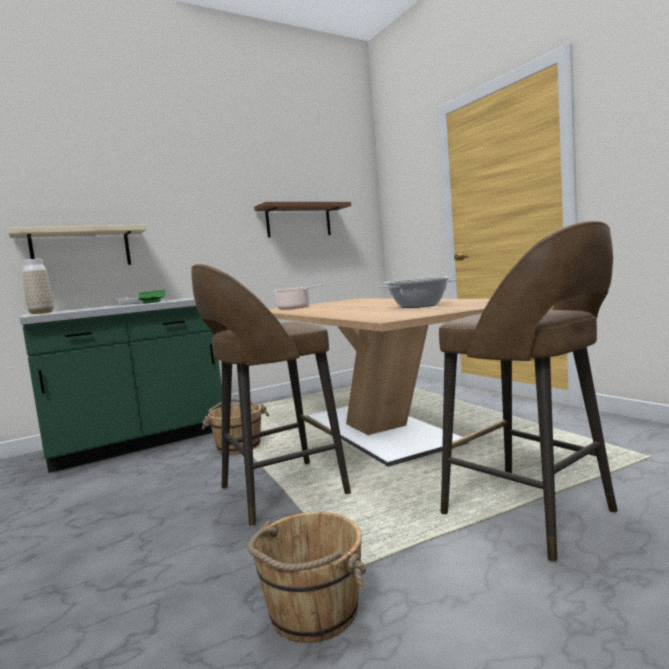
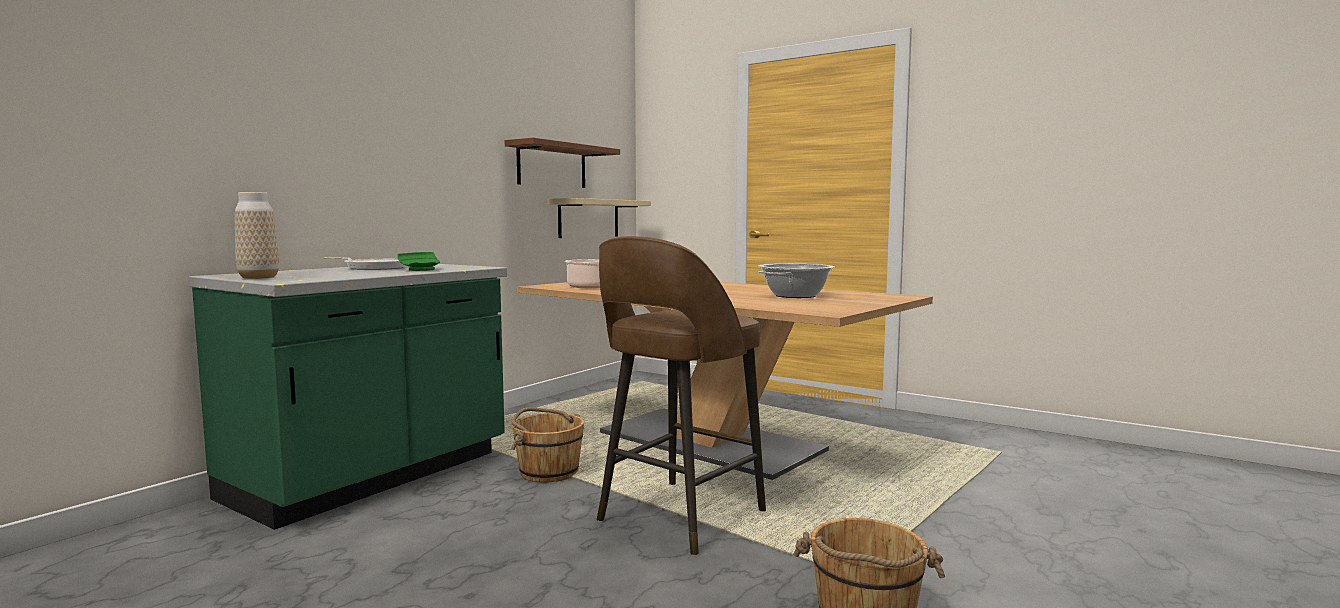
camera: 25 degrees left, 0 degrees up
(81, 249) = (281, 177): beige shelf -> beige shelf (589, 218)
(532, 515) = (958, 511): brown stool -> none

